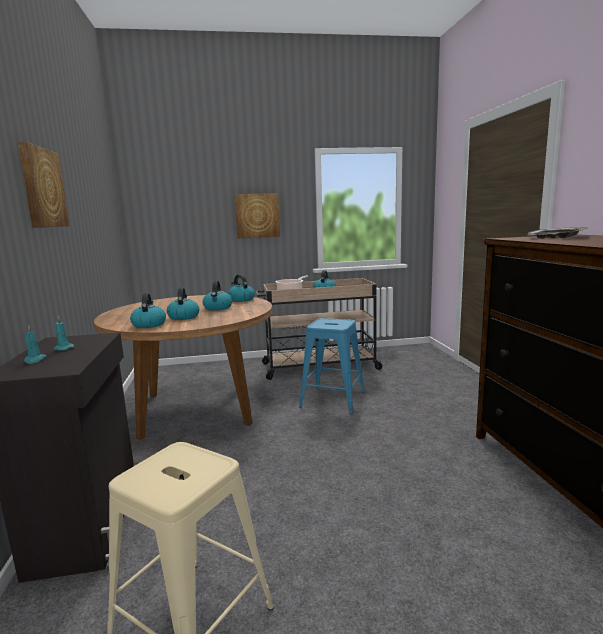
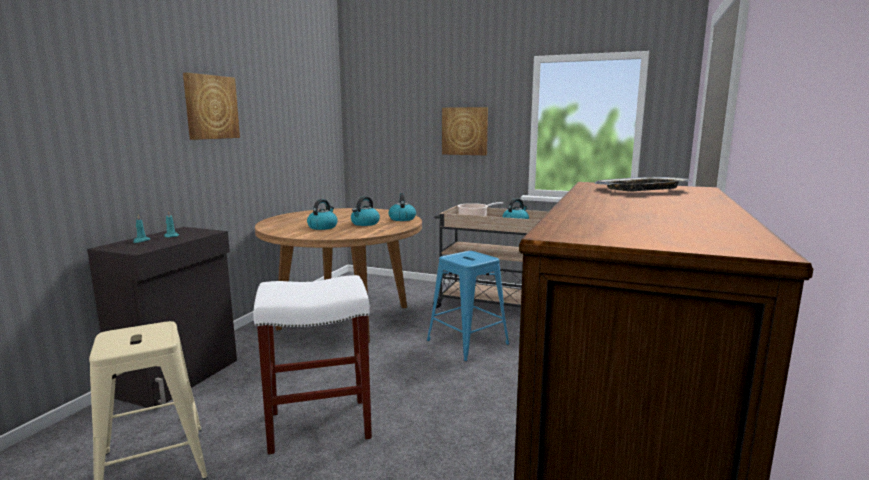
camera: 30 degrees right, 0 degrees up
(149, 324) = (286, 229): kettle -> none
(310, 507) = (321, 424): none -> white stool

